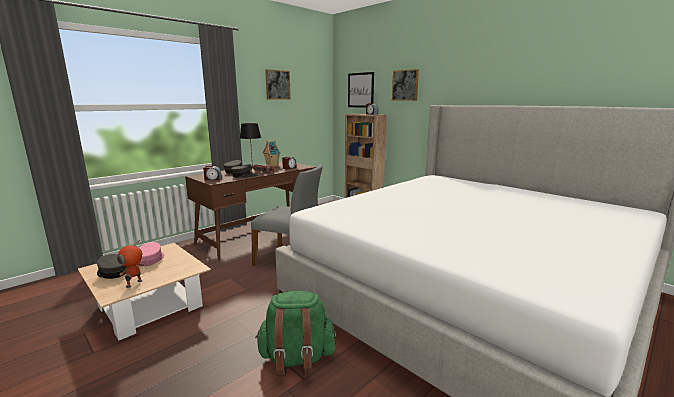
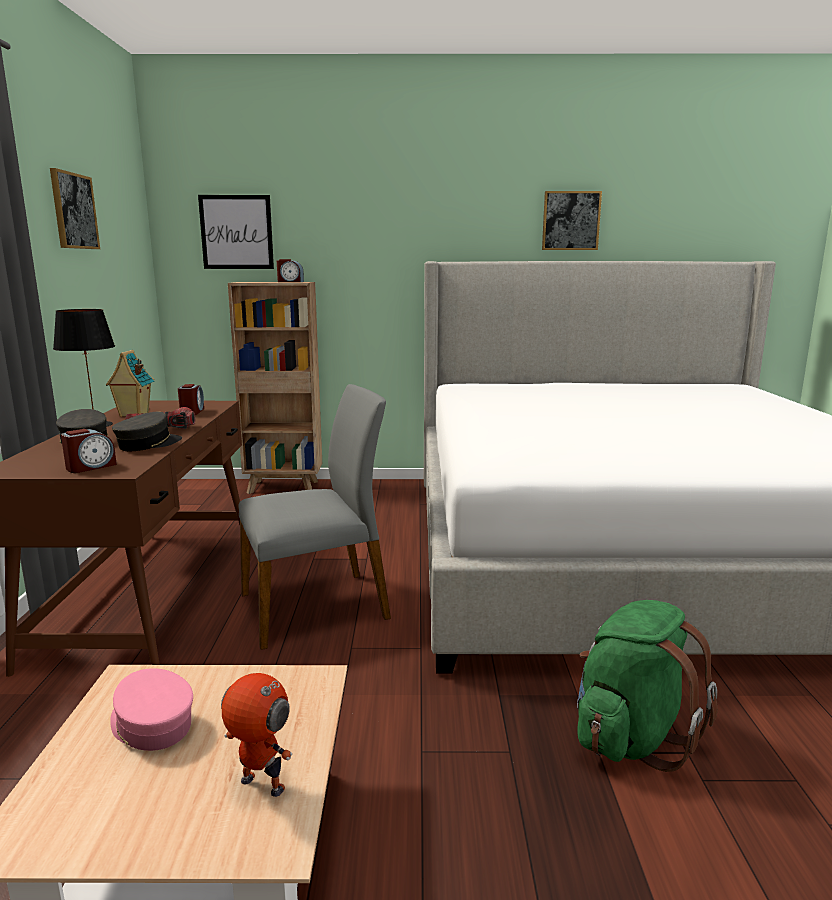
camera: 45 degrees left, 0 degrees up
(112, 272) = (118, 808): grey cap -> none
(134, 284) = (260, 786): toy robot -> toy robot turned 135 degrees clockwise
(405, 85) = (349, 225): picture -> picture (571, 221)

